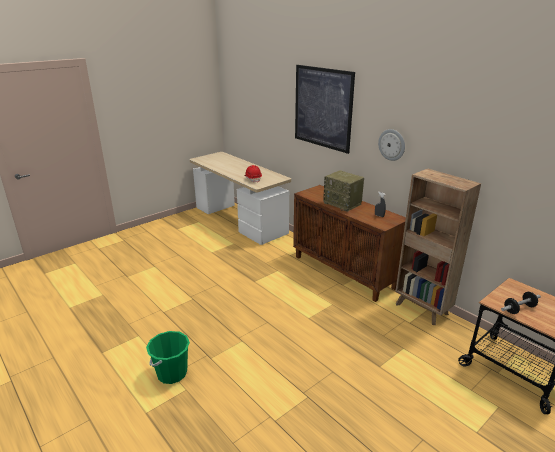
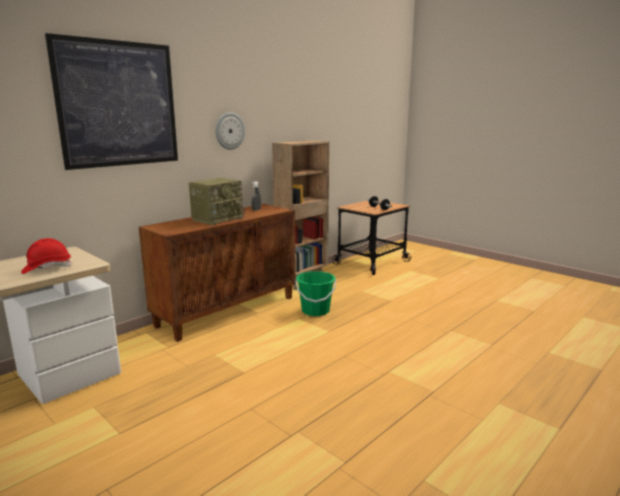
camera: 95 degrees left, 10 degrees down
(172, 373) = (481, 420): green bucket -> green bucket (315, 311)

